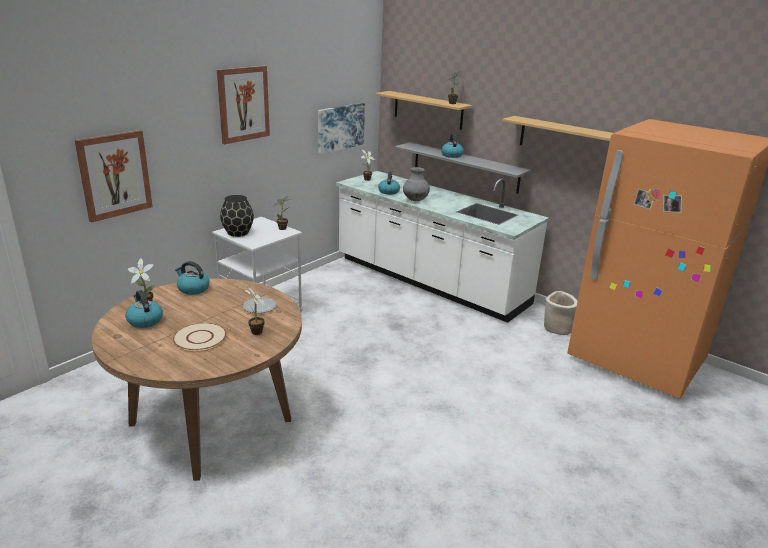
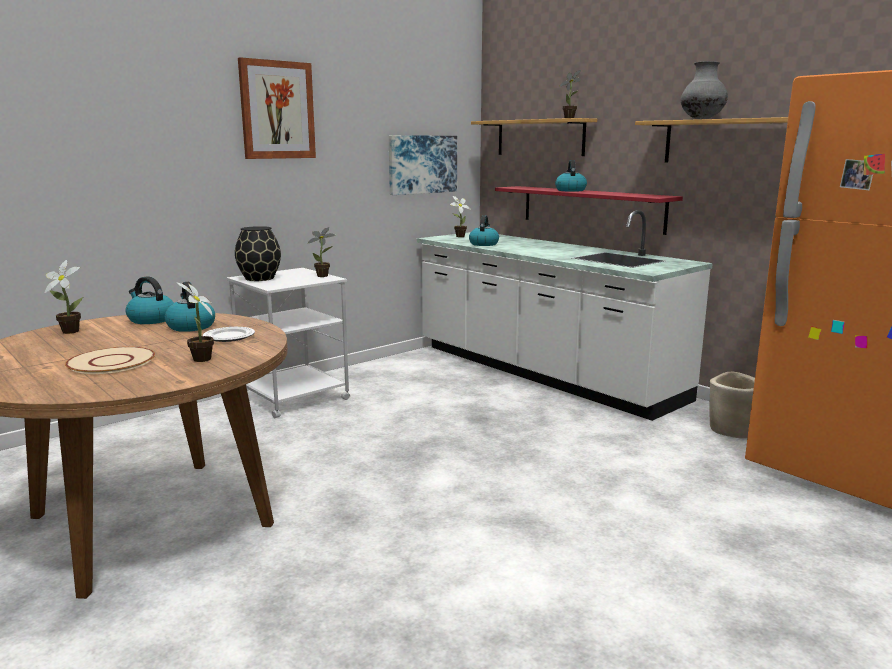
camera: 10 degrees right, 10 degrees down
(114, 175) = (80, 177): picture -> none
(144, 320) = (51, 344): kettle -> kettle (190, 326)
(415, 200) = (517, 250): grey vase -> grey vase (702, 119)
(465, 167) = (591, 208): grey shelf -> red shelf

